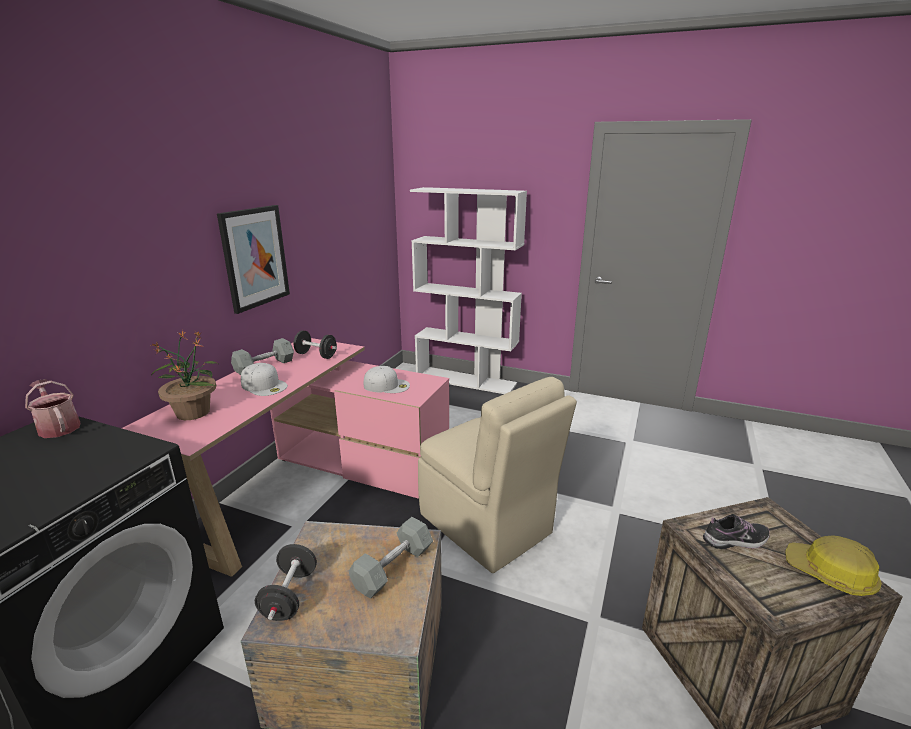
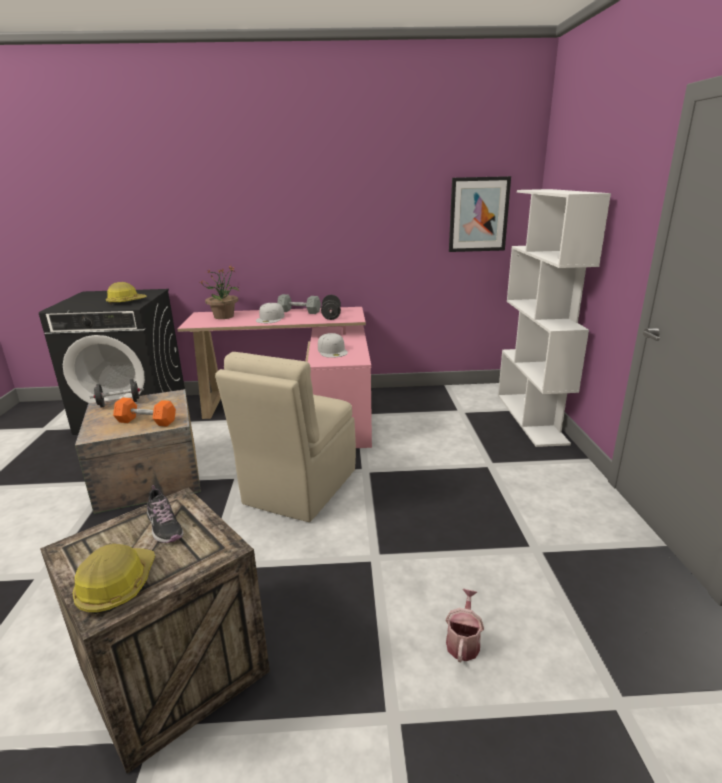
camera: 65 degrees right, 0 degrees up
(58, 427) = (151, 292): watering can -> watering can (463, 641)
(94, 454) = (126, 302): none -> hard hat
(254, 257) = (319, 232): picture -> picture (478, 214)
(393, 568) = (146, 421): grey dumbbell -> orange dumbbell

